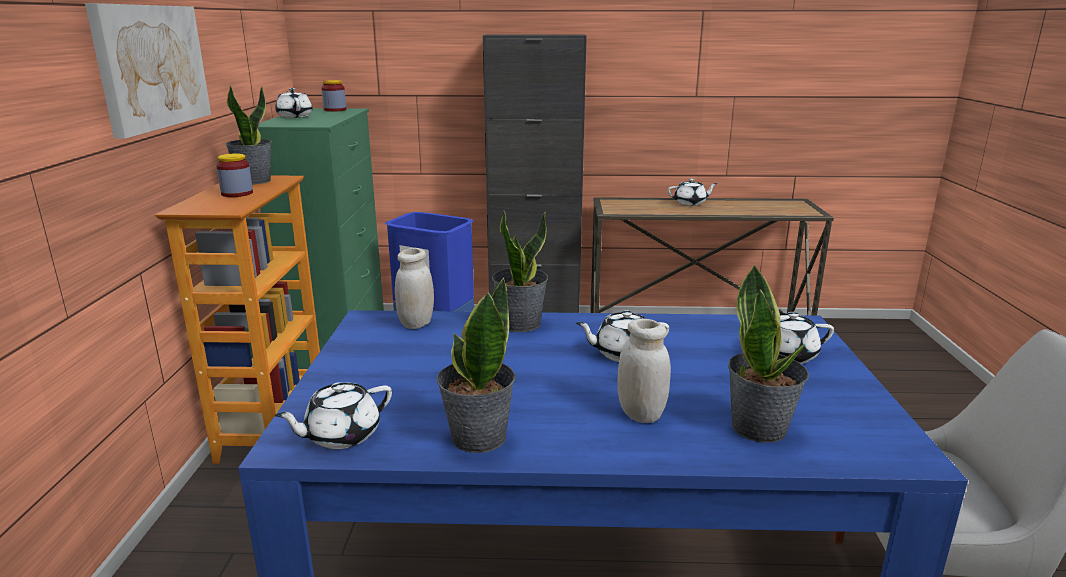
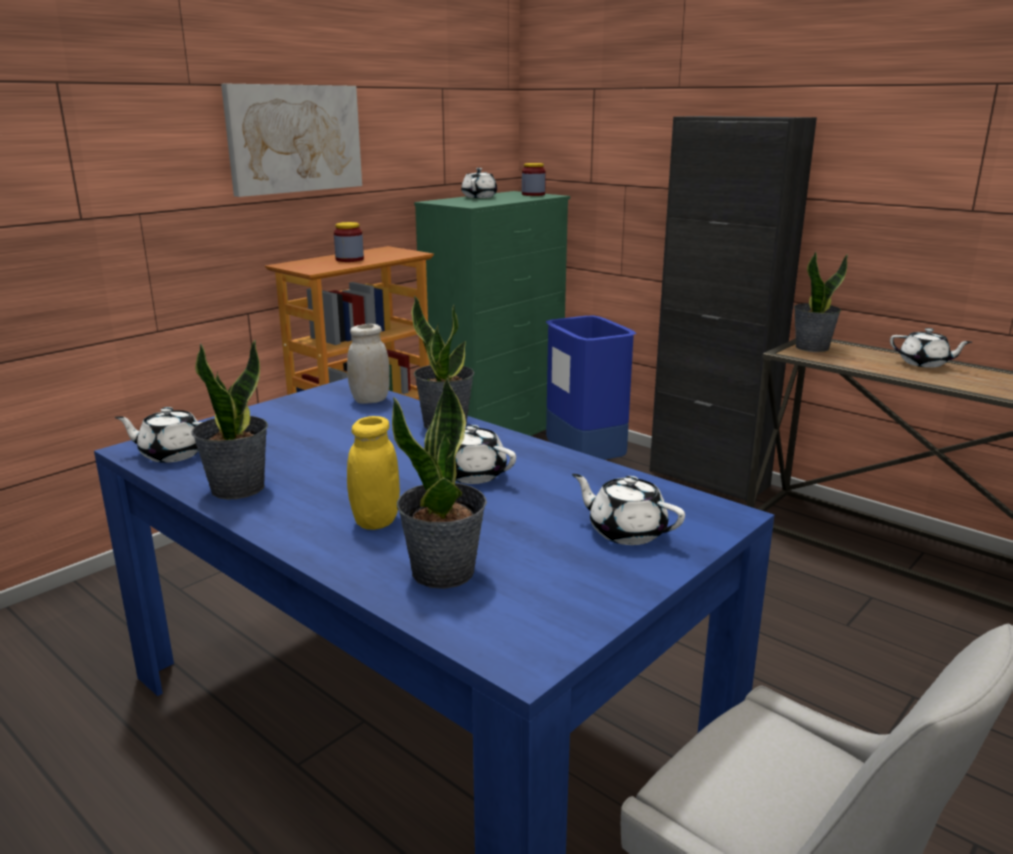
camera: 40 degrees right, 0 degrees up
(254, 181) = (386, 252): potted plant -> potted plant (811, 347)
(641, 414) = (375, 521): white jar -> yellow jar

